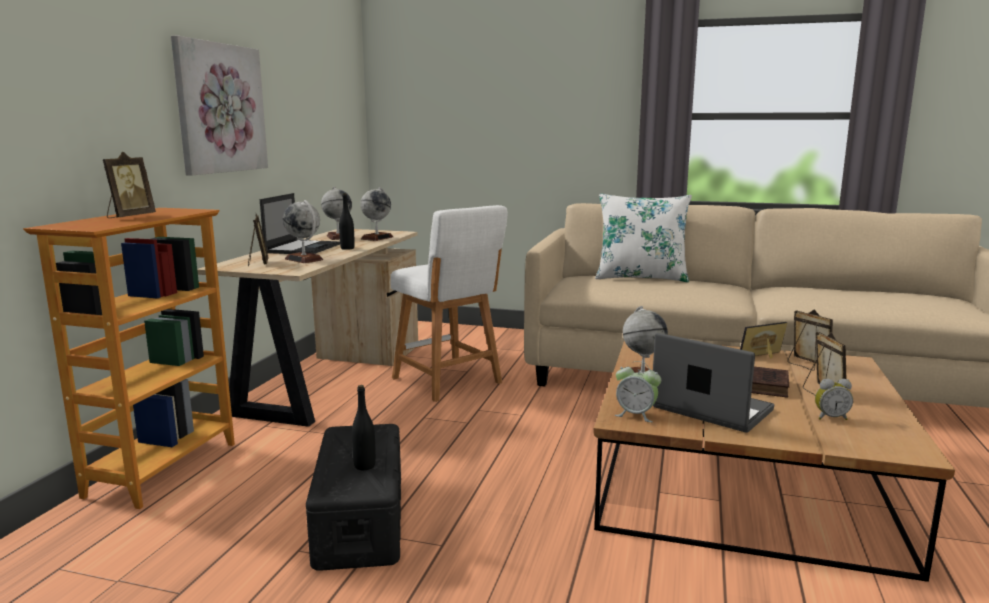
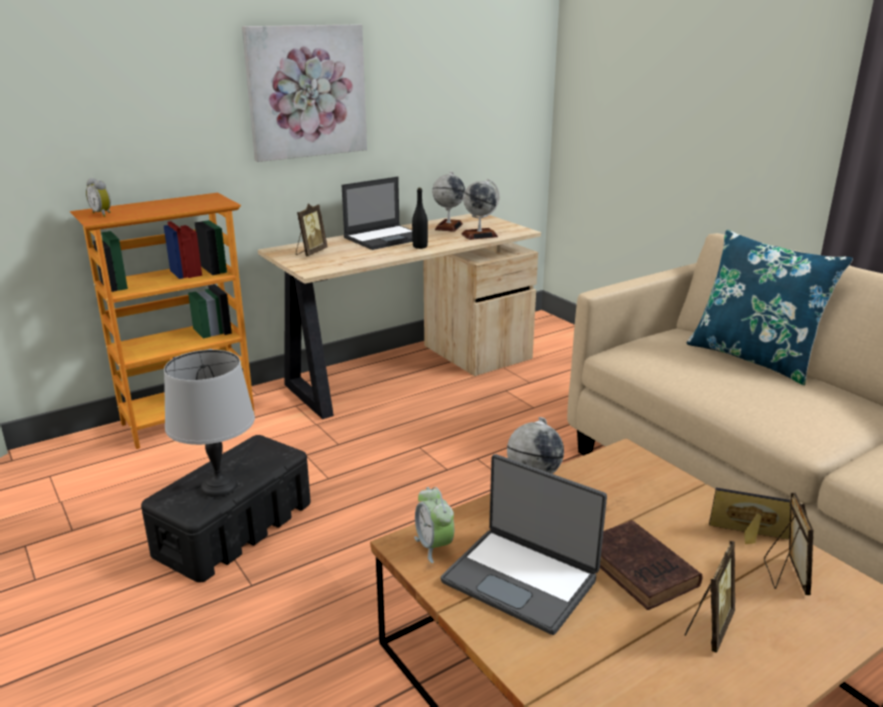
camera: 40 degrees right, 10 degrees up
(129, 217) = (158, 206): picture frame -> none
(304, 259) = (353, 255): globe -> none
(364, 466) = (219, 486): black bottle -> grey table lamp
(449, 382) = (498, 414): white stool -> none
(641, 277) = (753, 358): white pillow -> blue pillow
(710, 409) = (521, 579): laptop -> laptop turned 135 degrees clockwise
(830, 417) = (641, 666): alarm clock -> alarm clock (103, 214)

